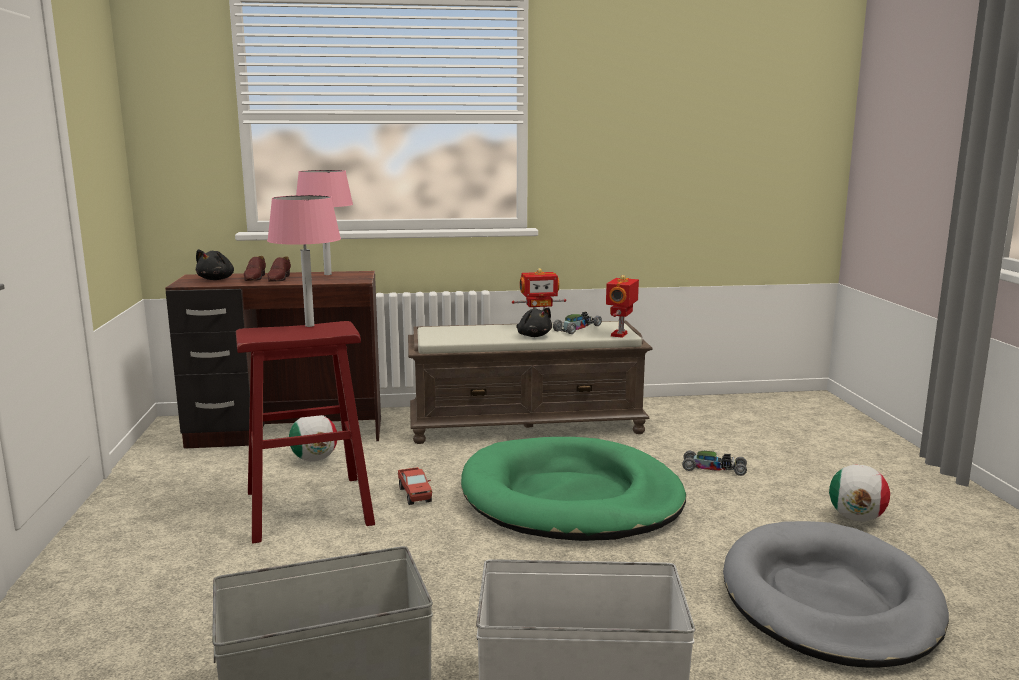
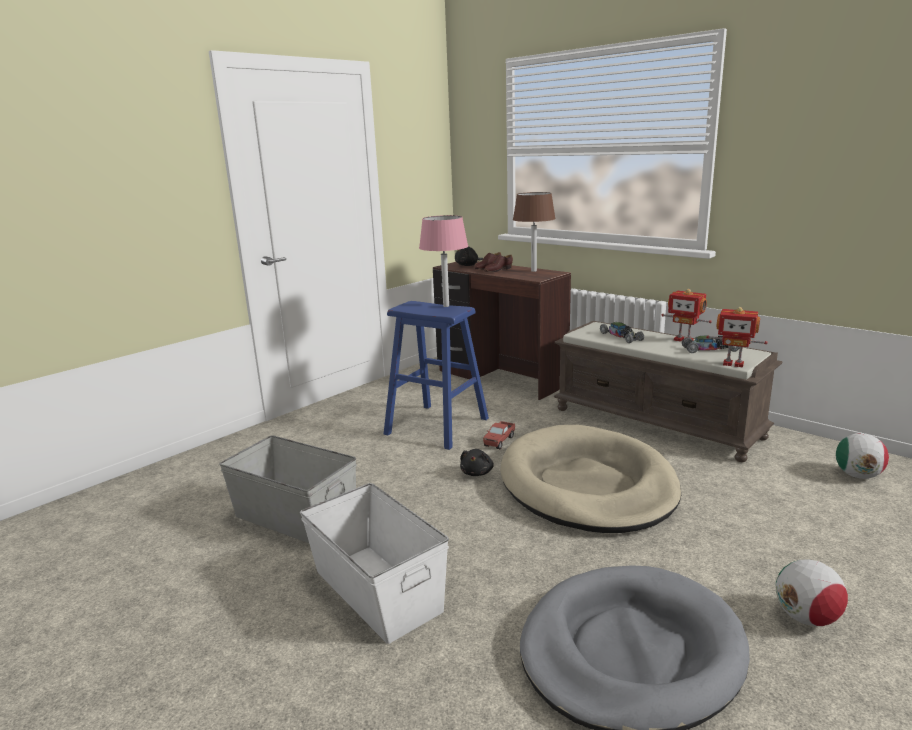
camera: 50 degrees right, 5 degrees up
(308, 507) = (436, 426): red stool -> blue stool
(314, 459) = (486, 399): football -> football (857, 475)
(328, 274) = (534, 271): pink table lamp -> brown table lamp
(533, 336) = (657, 347): black plush toy -> black plush toy (477, 472)
(571, 498) = (587, 485): green dog bed -> beige dog bed
(620, 335) = (733, 364): toy robot -> toy robot turned 135 degrees counterclockwise
(714, 469) = (749, 515): toy car -> toy car (621, 337)

